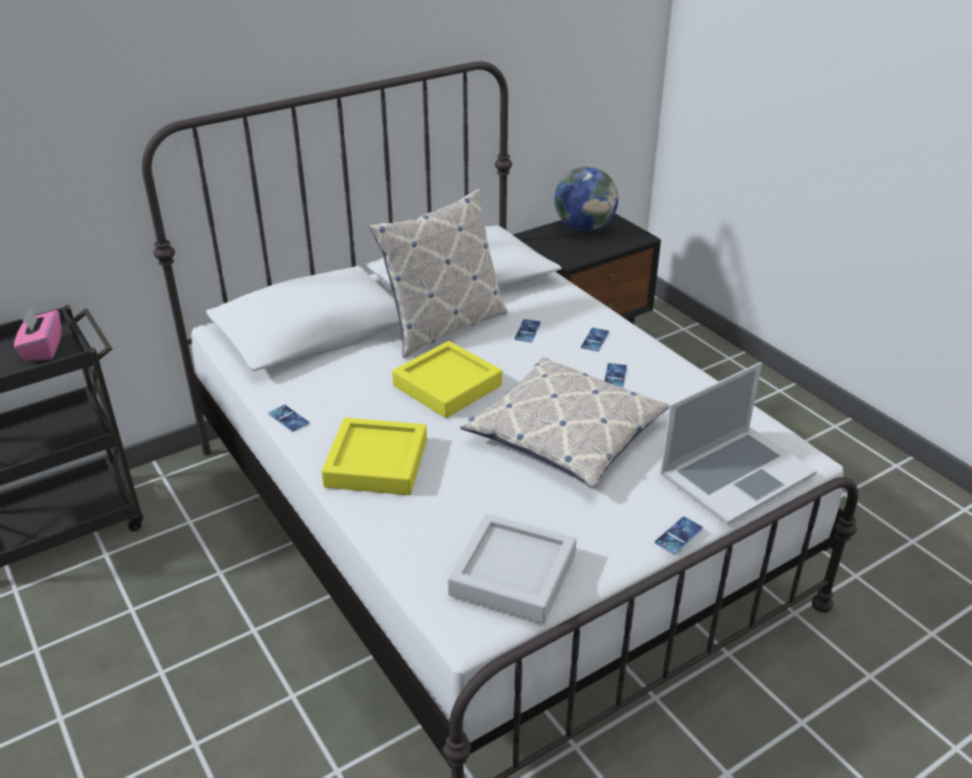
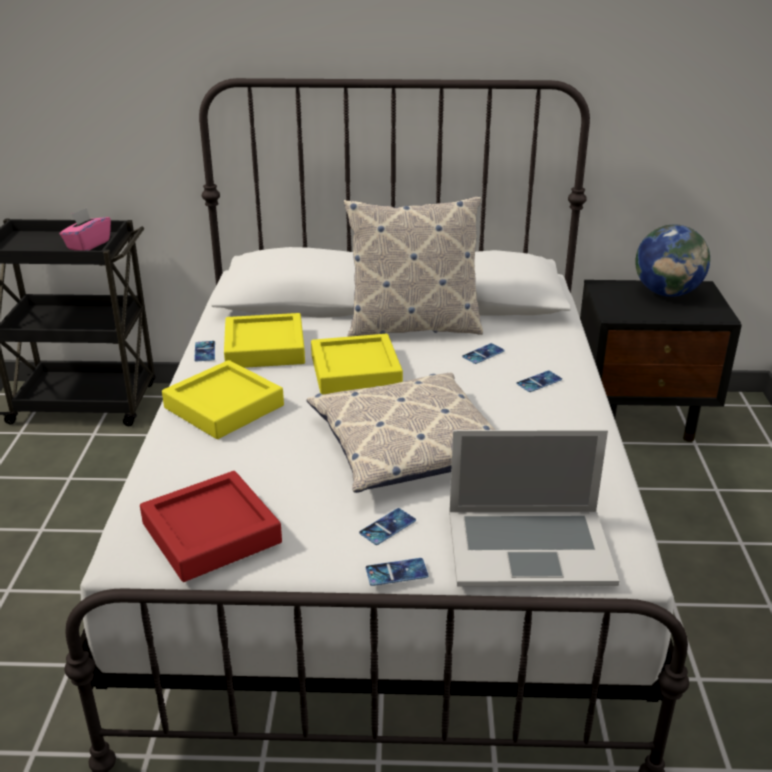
camera: 35 degrees right, 5 degrees down
(340, 394) = (264, 348): none -> yellow tray
(513, 575) = (211, 533): grey tray -> red tray
(615, 376) = (518, 418): phone -> phone (387, 527)

